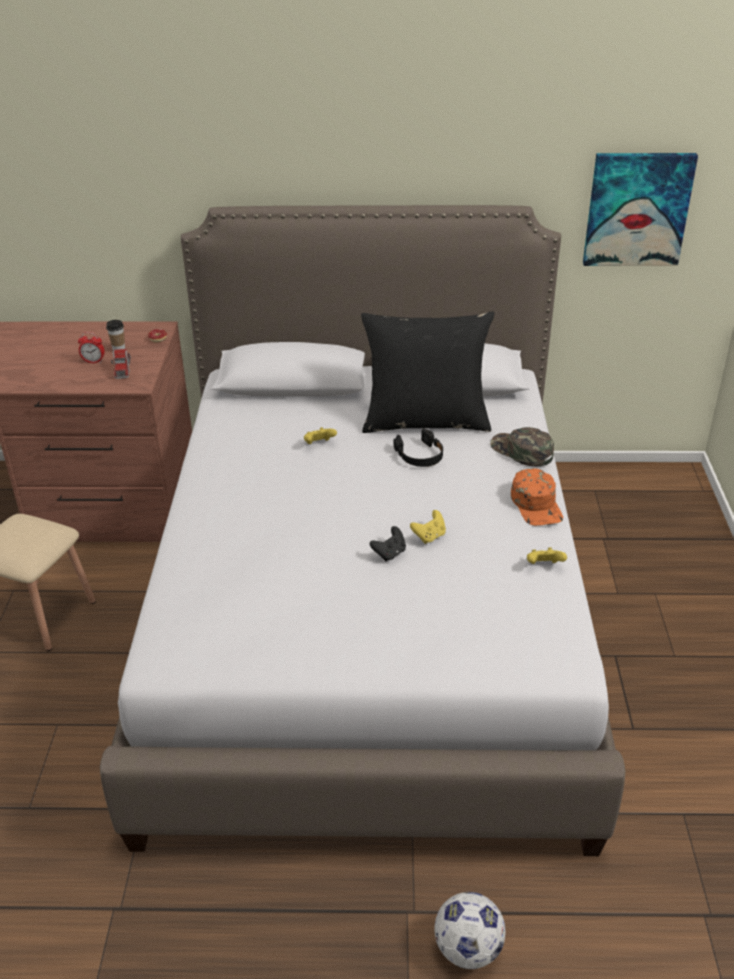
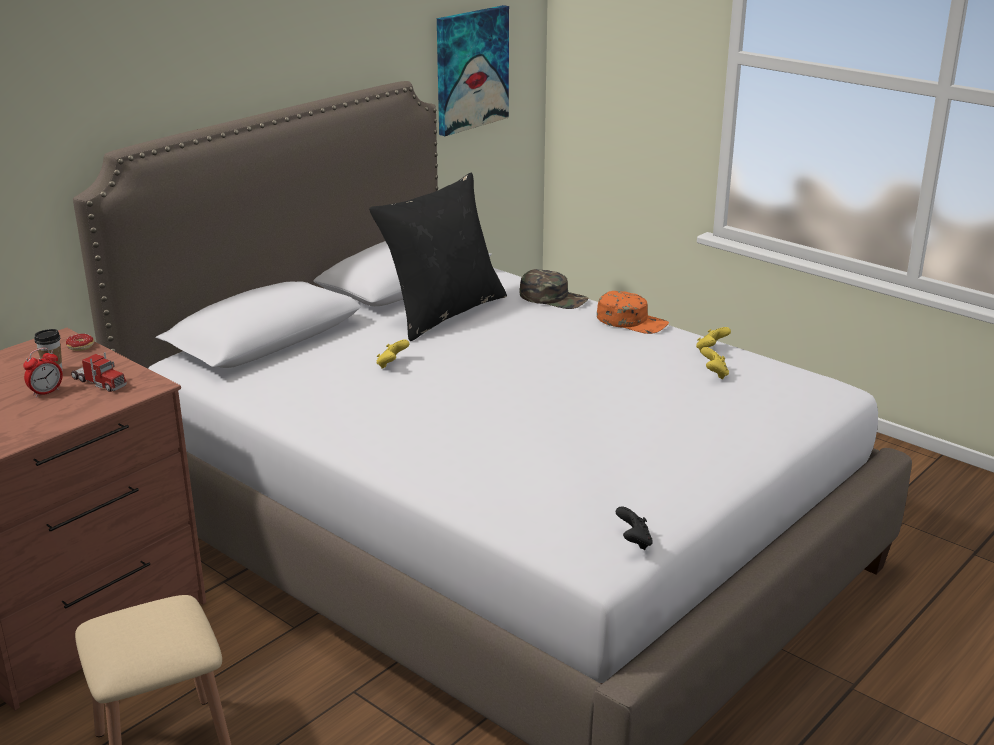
camera: 50 degrees left, 10 degrees down
(389, 553) = (603, 398): black game controller -> black game controller (634, 542)
(420, 455) = (488, 333): black headphones -> none
(429, 536) = (607, 374): yellow game controller -> yellow game controller (714, 374)
(468, 949) = (916, 674): football -> none
(521, 451) = (553, 298): green cap -> green cap turned 150 degrees counterclockwise

